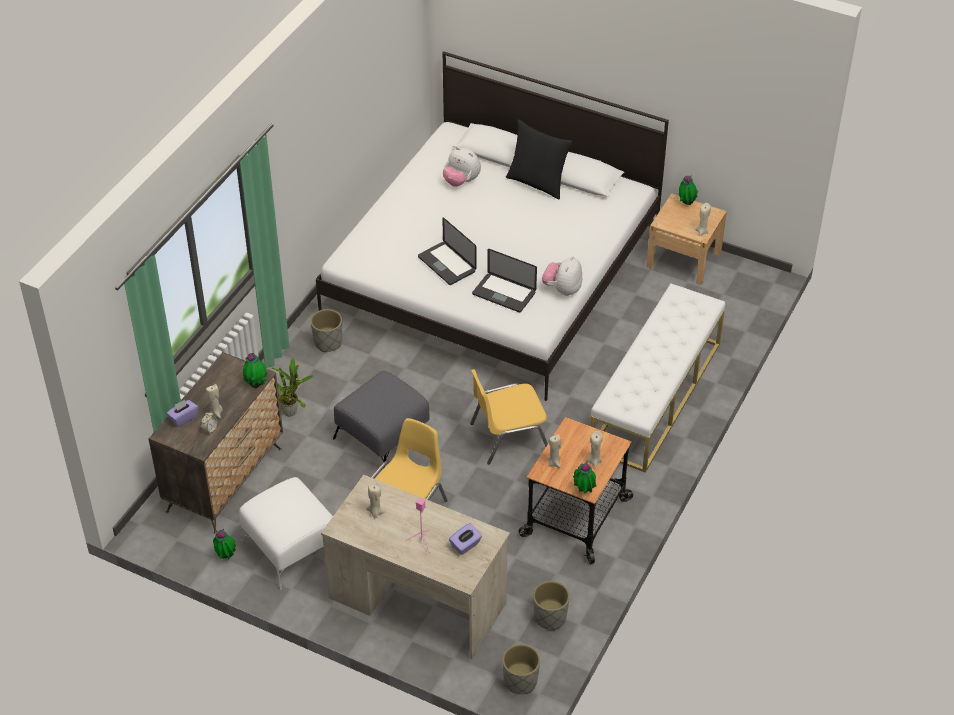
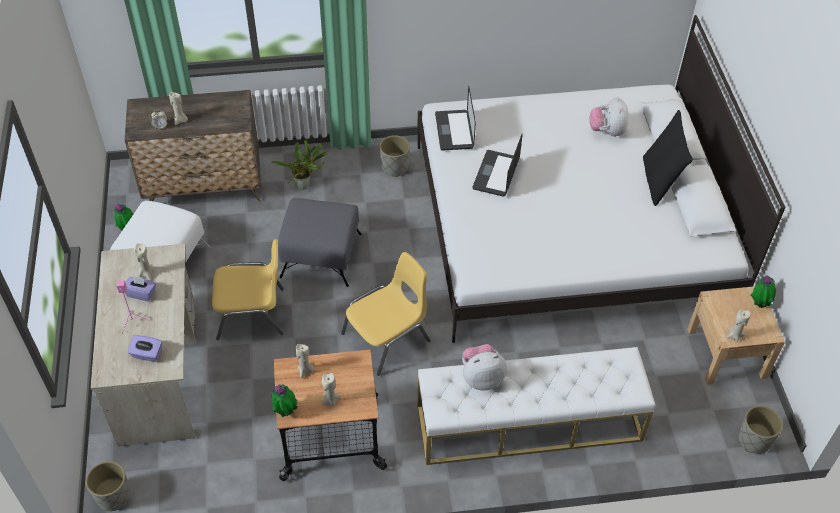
camera: 55 degrees right, 5 degrees up
(183, 418) = (162, 106): purple tissue box -> purple tissue box (141, 293)
(256, 384) = (229, 126): potted plant -> none
(504, 293) = (497, 230): laptop -> laptop (454, 131)
(508, 436) = (388, 337): yellow chair -> yellow chair turned 105 degrees clockwise
(549, 617) = (199, 480): grey planter -> grey planter (754, 440)
(562, 289) = (542, 267): plush toy -> plush toy (481, 377)

